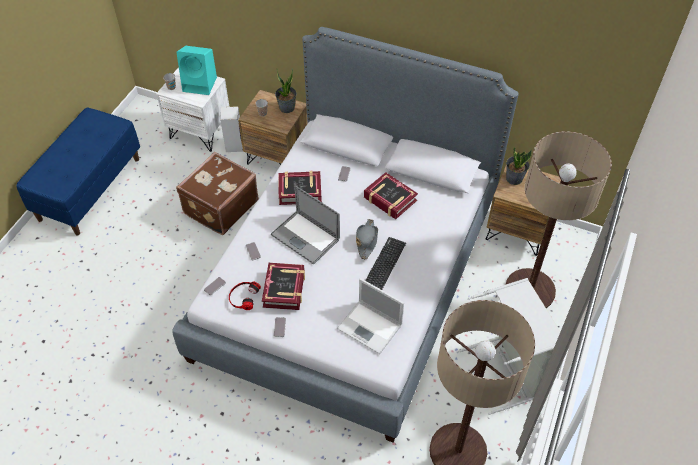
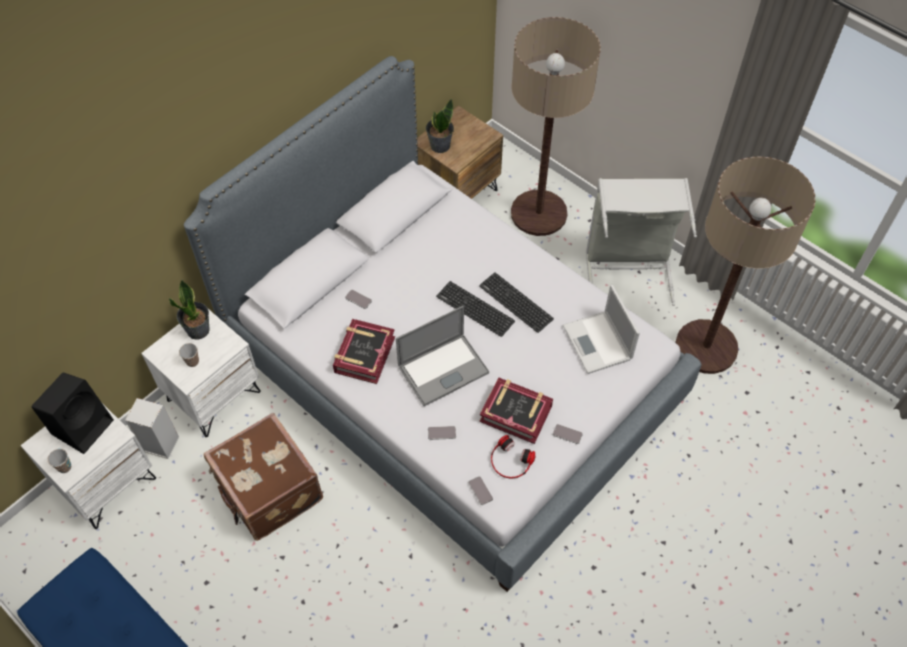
camera: 70 degrees left, 5 degrees up
(200, 84) = (83, 425): turquoise speaker -> black speaker
(278, 156) = (213, 395): brown nightstand -> white nightstand
(366, 241) = (475, 309): grey hat -> keyboard
(370, 327) = (598, 343): laptop -> laptop turned 105 degrees clockwise
(390, 199) = (421, 266): book -> none

